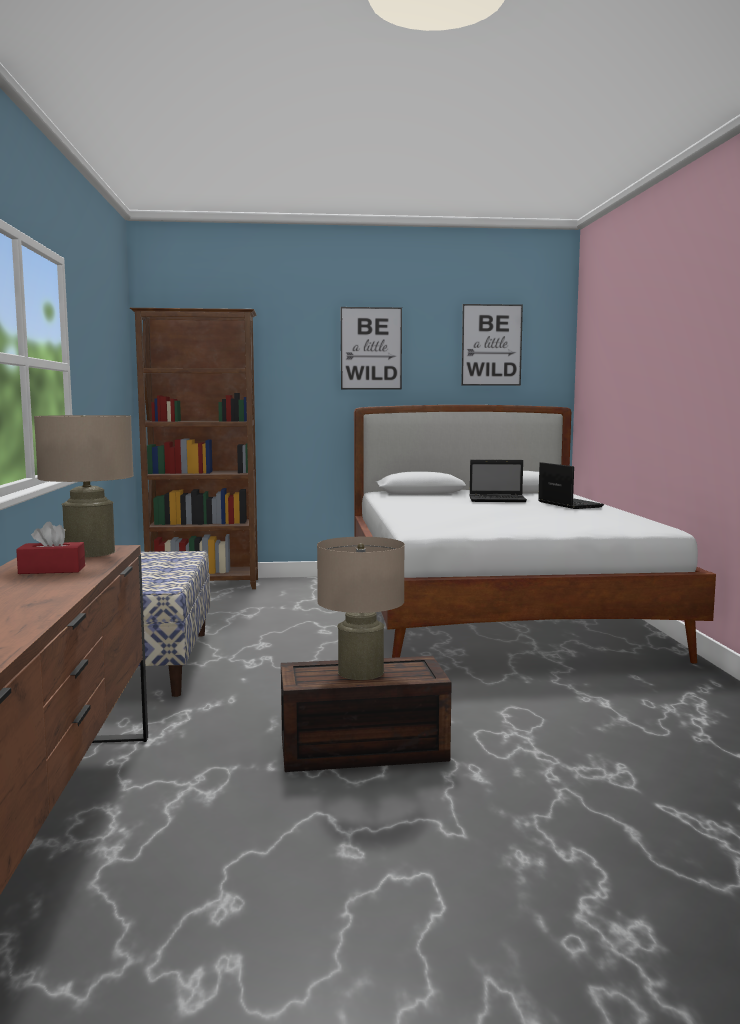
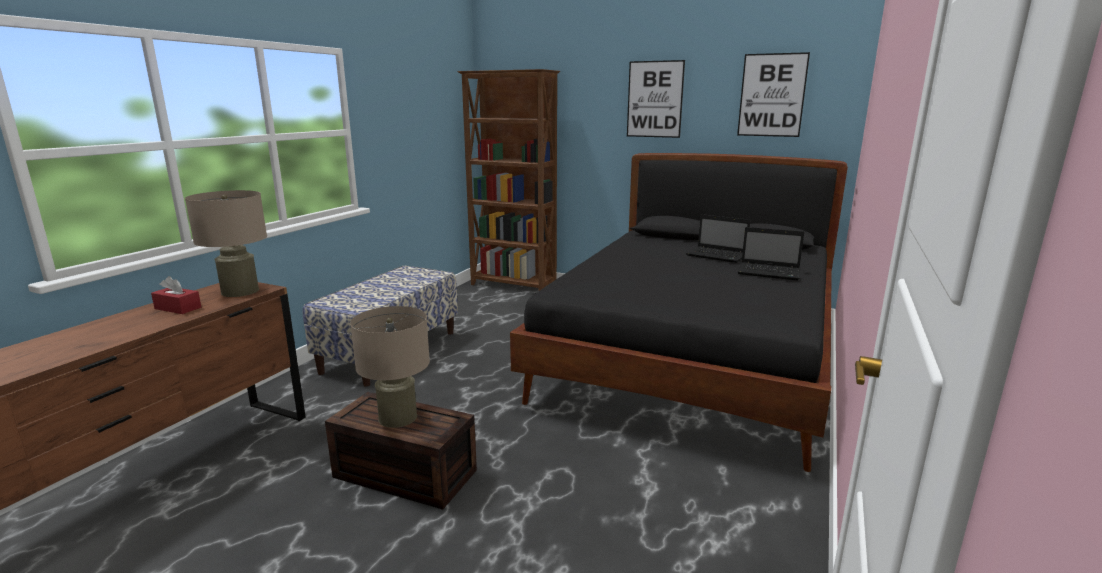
camera: 30 degrees right, 10 degrees up
(496, 613) = (693, 360): white bed -> black bed
(568, 504) = (770, 273): laptop -> laptop turned 105 degrees clockwise

